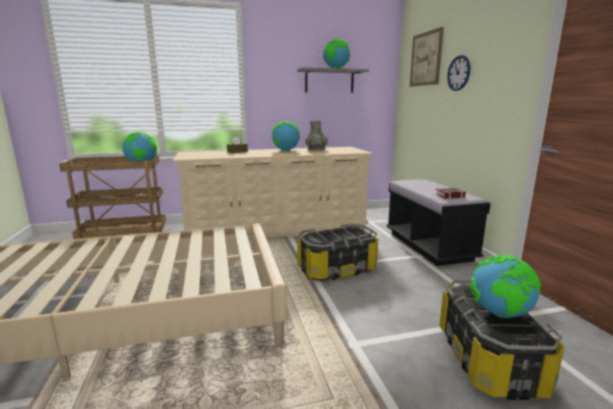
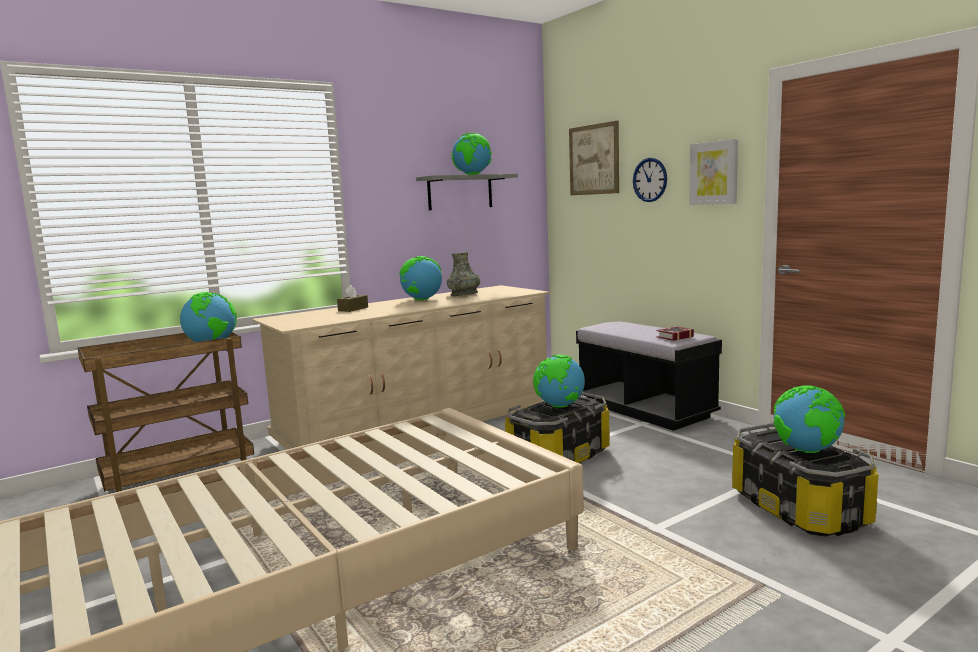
camera: 20 degrees left, 5 degrees down
(340, 234) = (559, 406): none -> globe
(504, 65) = (714, 173): none -> picture

